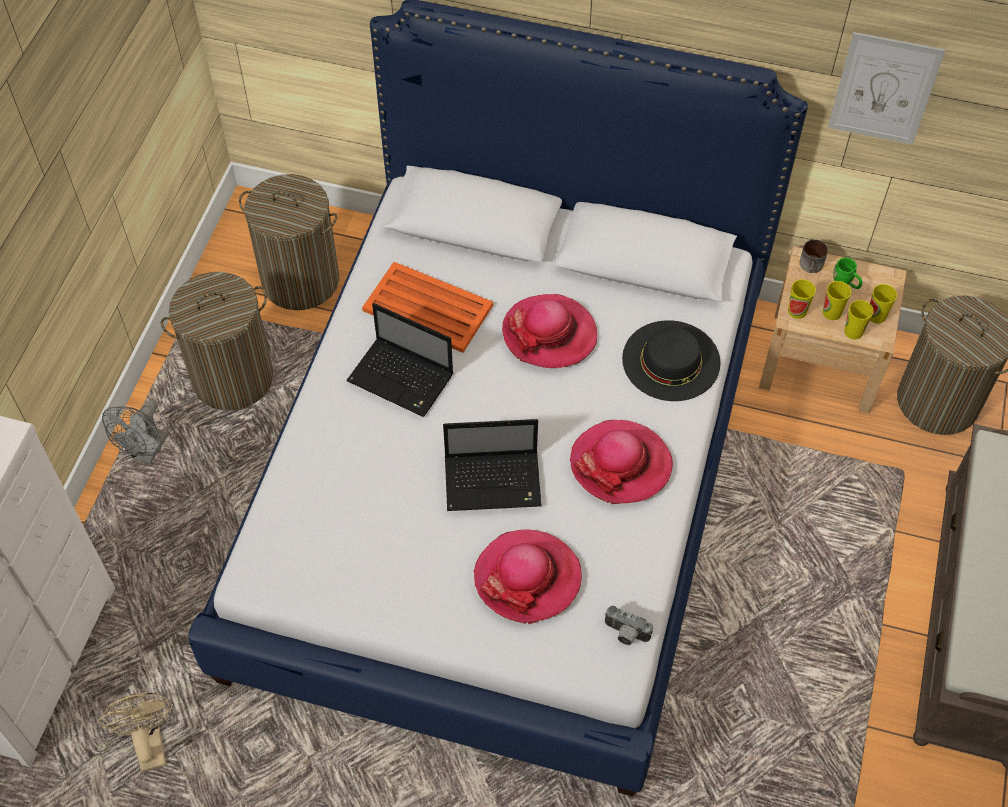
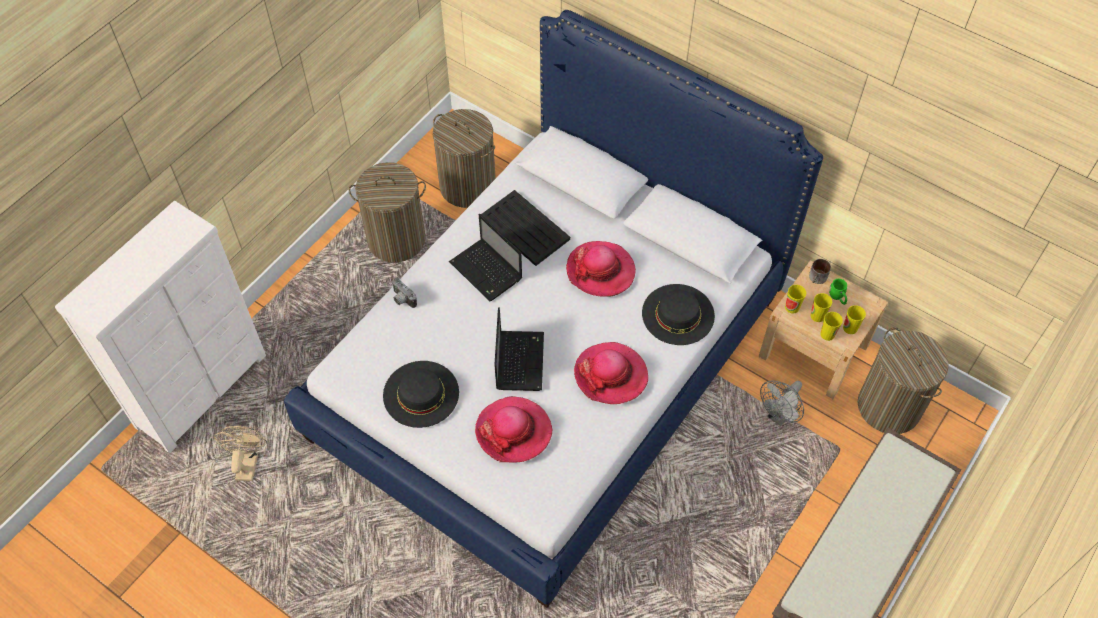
camera: 20 degrees right, 0 degrees up
(147, 452) = (321, 273): grey fan -> grey fan (779, 416)
(384, 568) = (421, 393): none -> black hat
(428, 309) = (525, 229): orange tray -> black tray
(495, 482) = (519, 360): laptop -> laptop turned 105 degrees counterclockwise
(625, 634) = (563, 491): camera -> camera (402, 299)
(884, 89) = (881, 161): picture -> none

